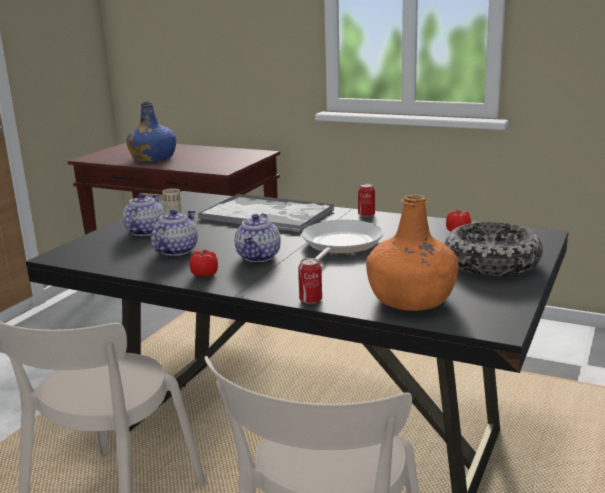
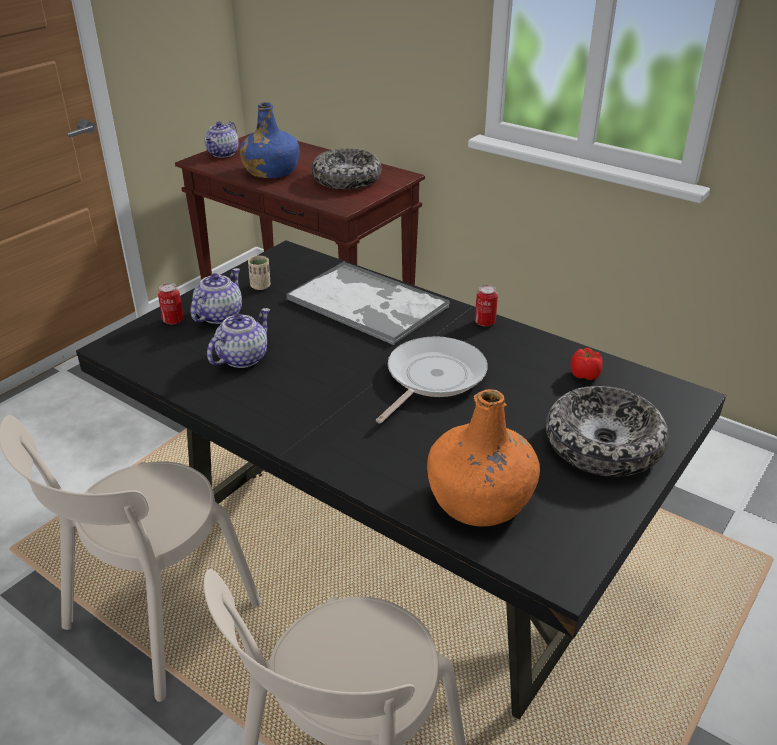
camera: 10 degrees right, 15 degrees up
(205, 274) = (260, 408): tomato -> none
(217, 158) = (346, 179): none -> bowl
(259, 257) = (331, 386): teapot -> teapot (223, 154)
(310, 300) = (362, 480): can -> can (173, 320)

